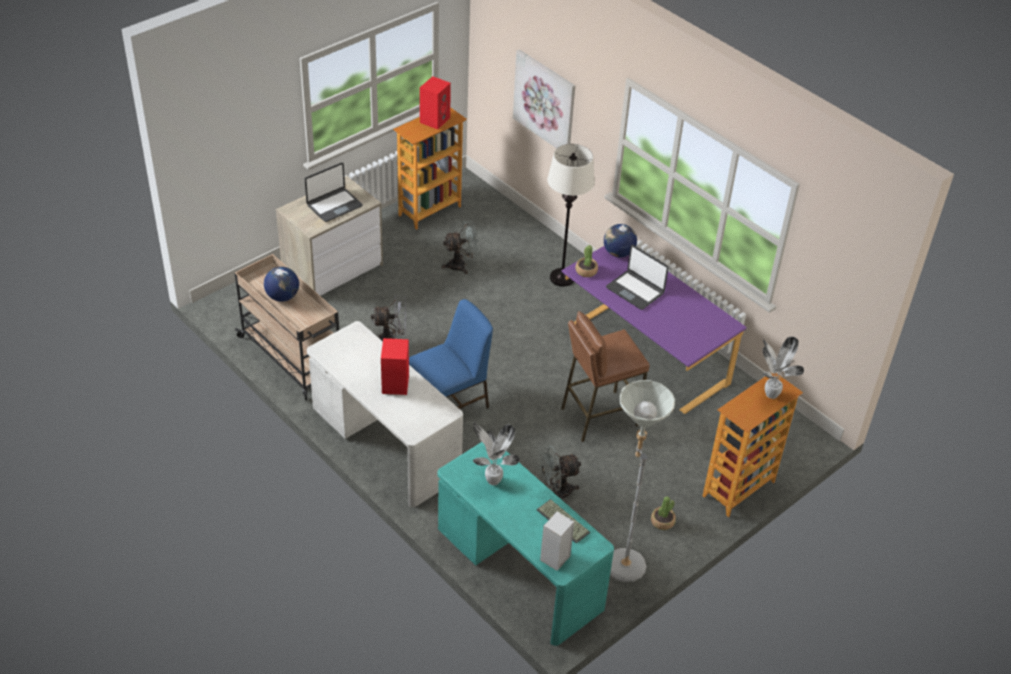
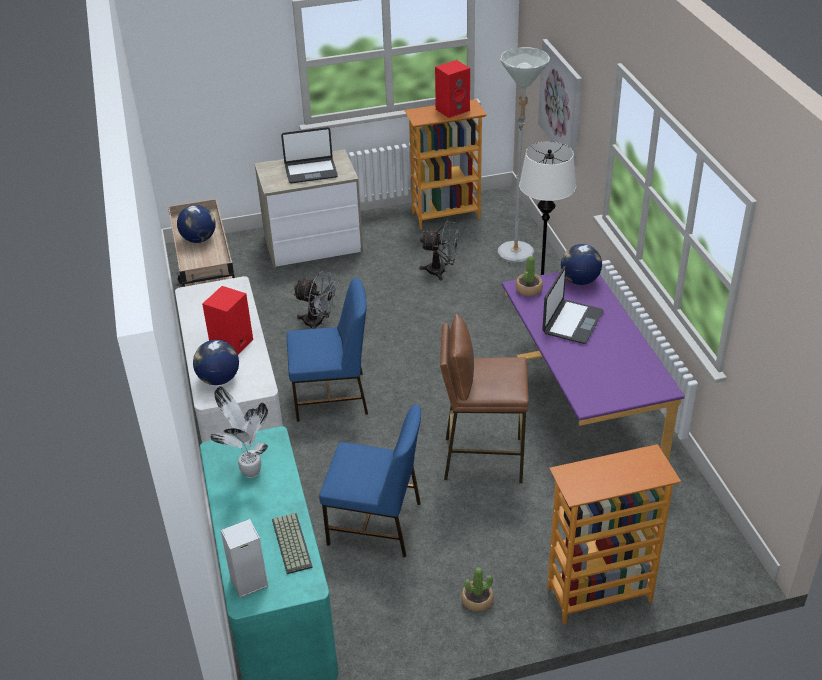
camera: 30 degrees right, 5 degrees down
(409, 416) = (218, 379): none -> globe
(556, 492) = (376, 524): grey fan -> blue chair
(622, 558) = (399, 626): grey floor lamp -> grey floor lamp (516, 248)
(635, 290) = (572, 322): laptop -> laptop turned 135 degrees counterclockwise
(770, 394) = (633, 470): potted plant -> none

